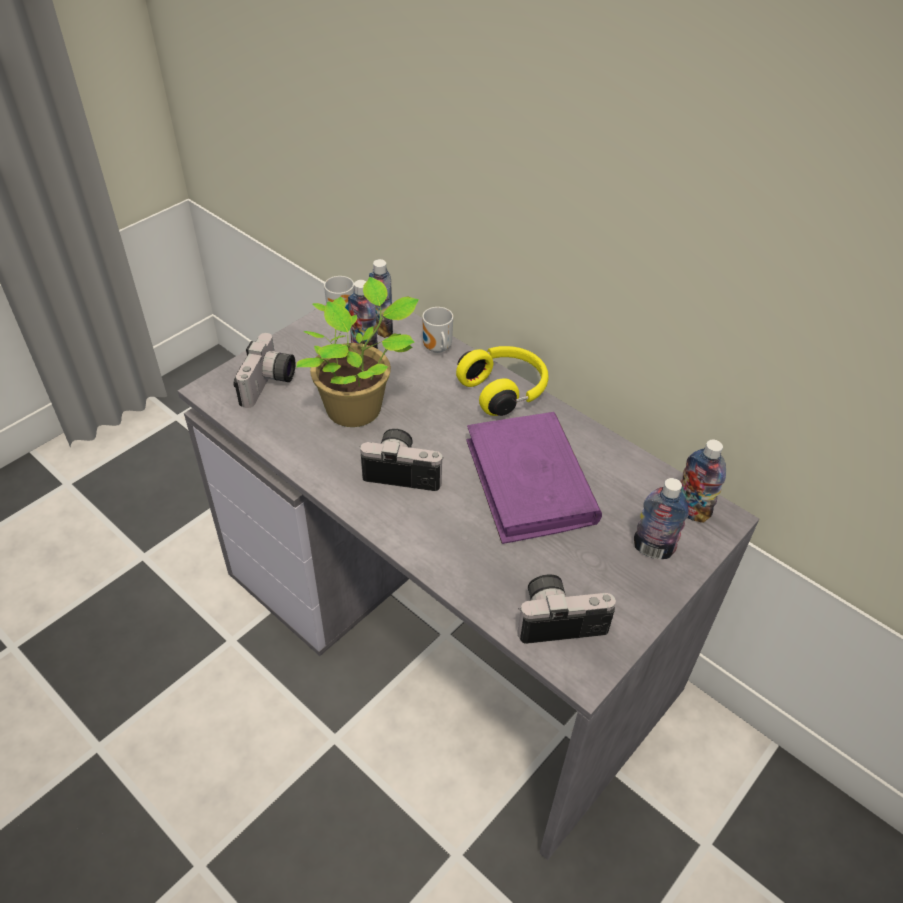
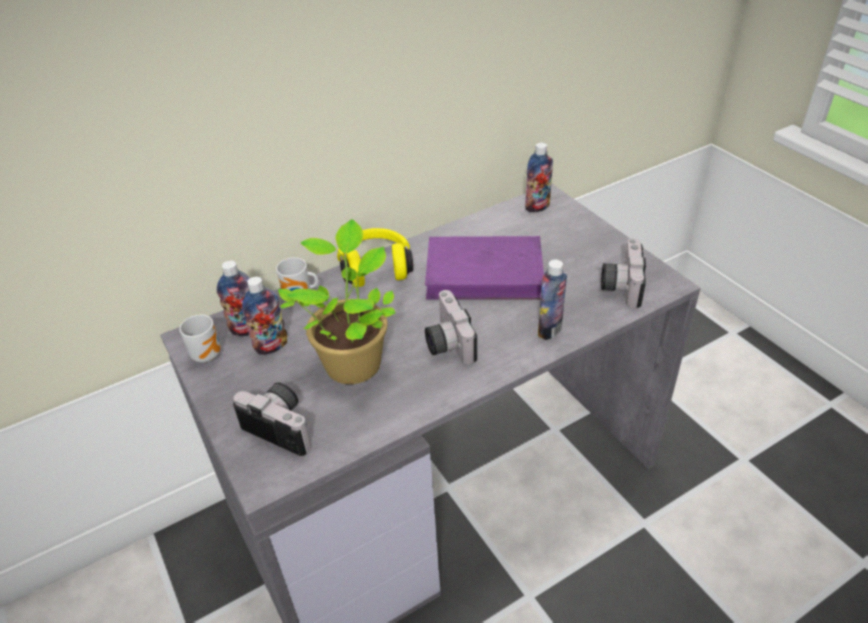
camera: 70 degrees left, 5 degrees down
(404, 470) = (446, 342): camera -> camera turned 45 degrees counterclockwise
(653, 549) = (567, 230): bottle -> bottle (549, 330)

